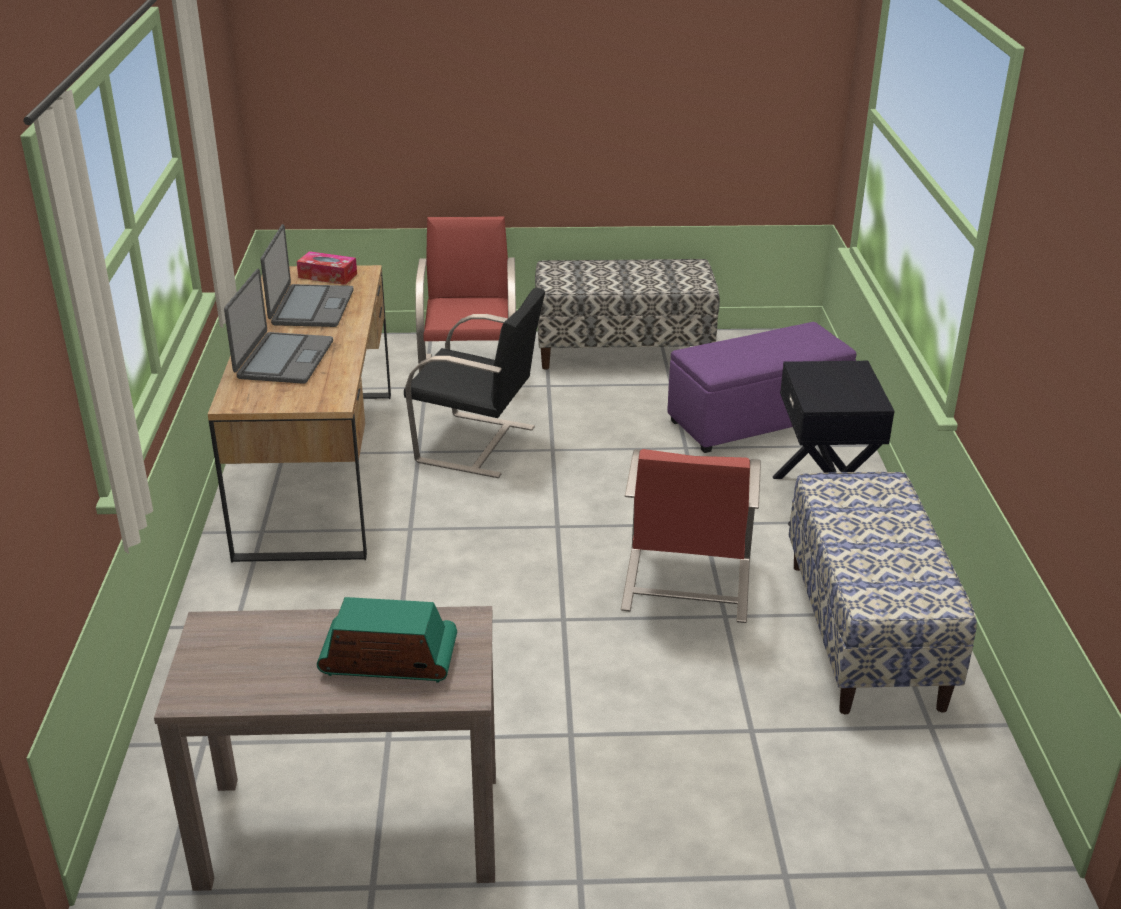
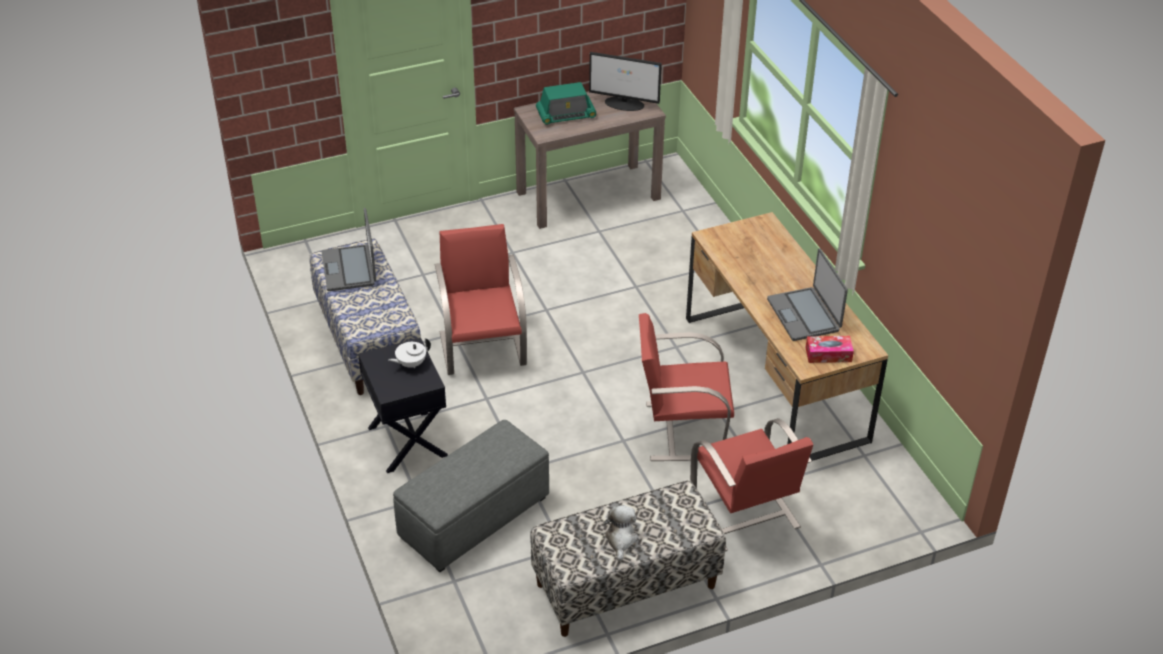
camera: 160 degrees right, 10 degrees up
(243, 658) = (625, 104): none -> monitor
(283, 359) = (772, 261): laptop -> laptop (350, 269)
(478, 445) = (681, 430): black chair -> red chair
(636, 272) = (621, 539): none -> plush toy
(756, 420) = (475, 517): purple ottoman -> grey ottoman
(822, 388) = (411, 364): none -> white teapot

